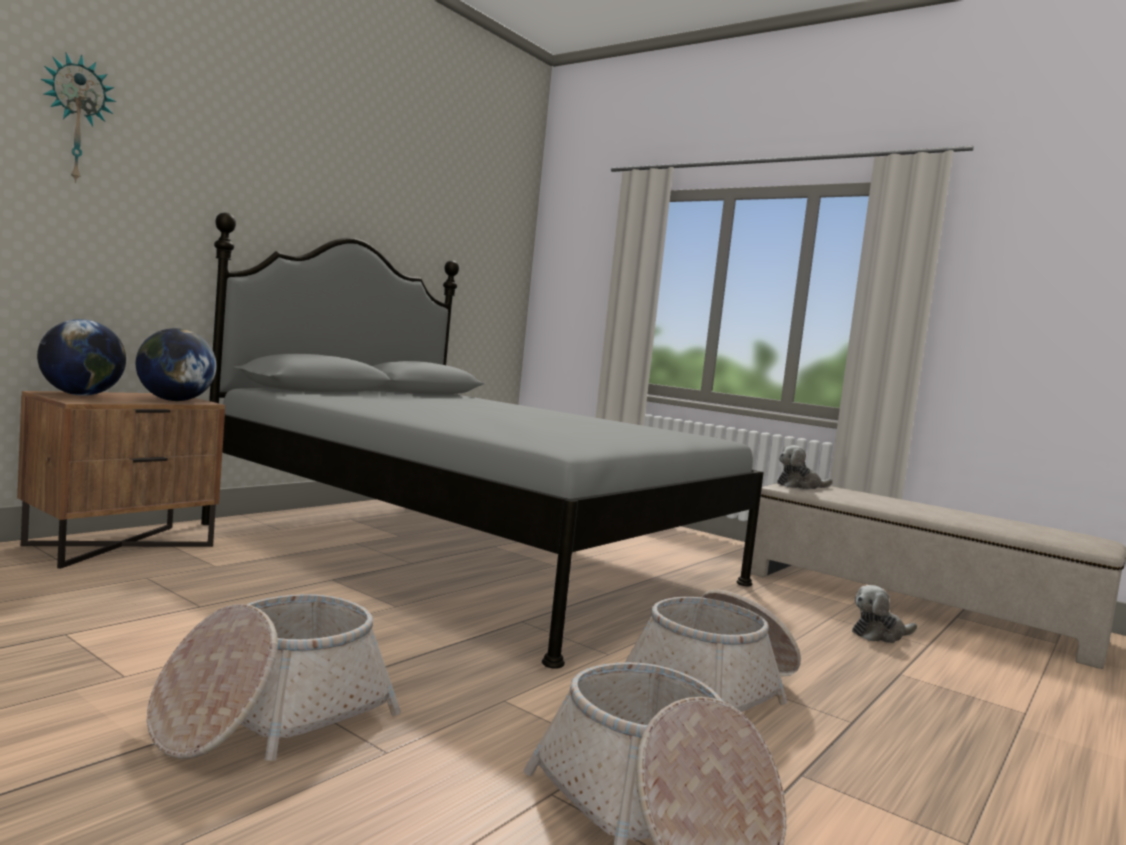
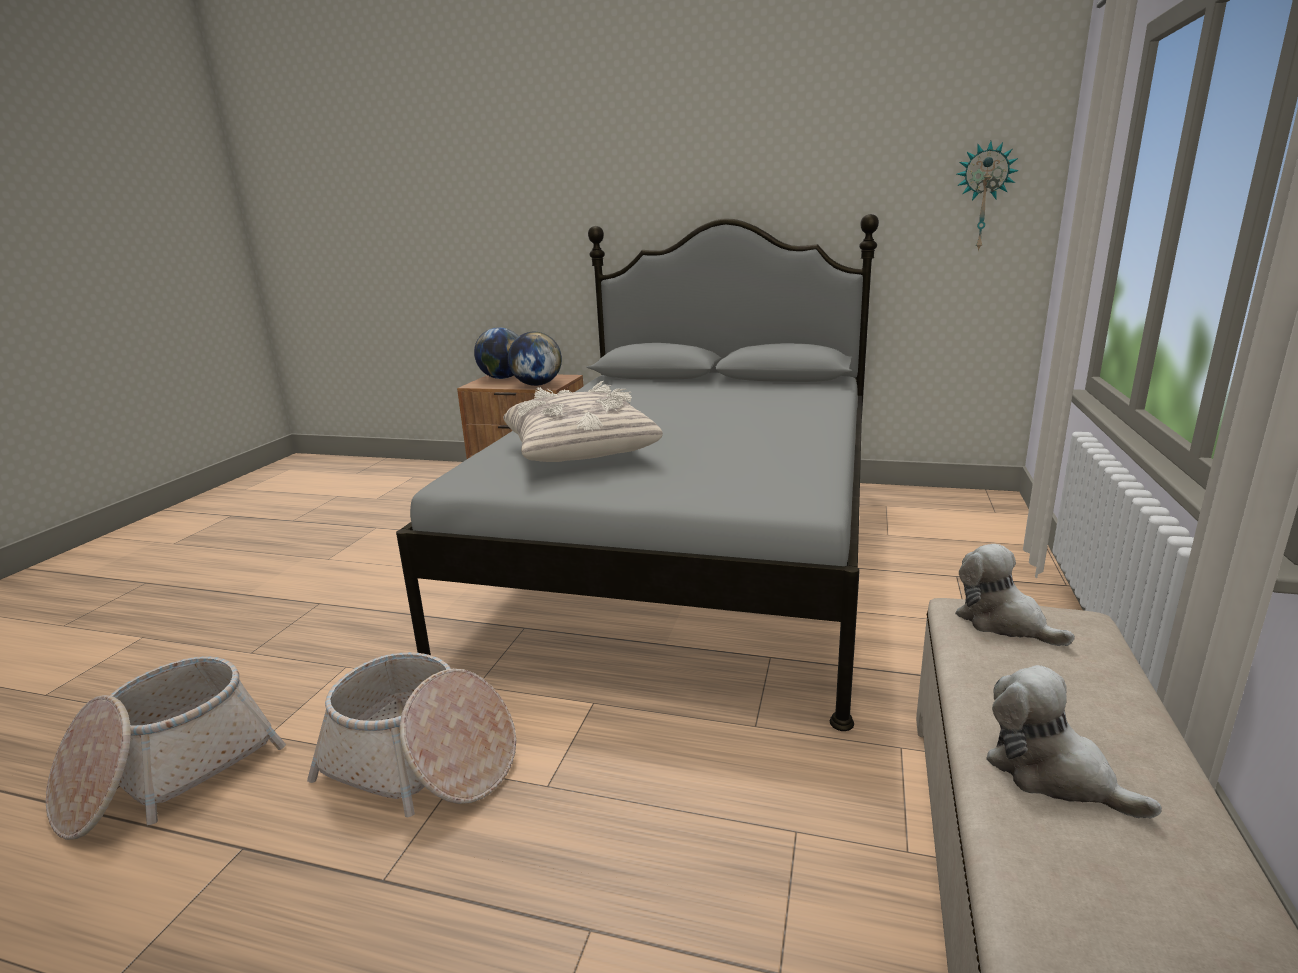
camera: 70 degrees right, 15 degrees up
(76, 119) = (498, 183): wall clock -> wall clock (983, 197)
(271, 717) = (288, 608): basket -> none
(550, 429) = (580, 453): none -> beige pillow
(880, 635) = (766, 898): plush toy -> plush toy (1053, 773)

